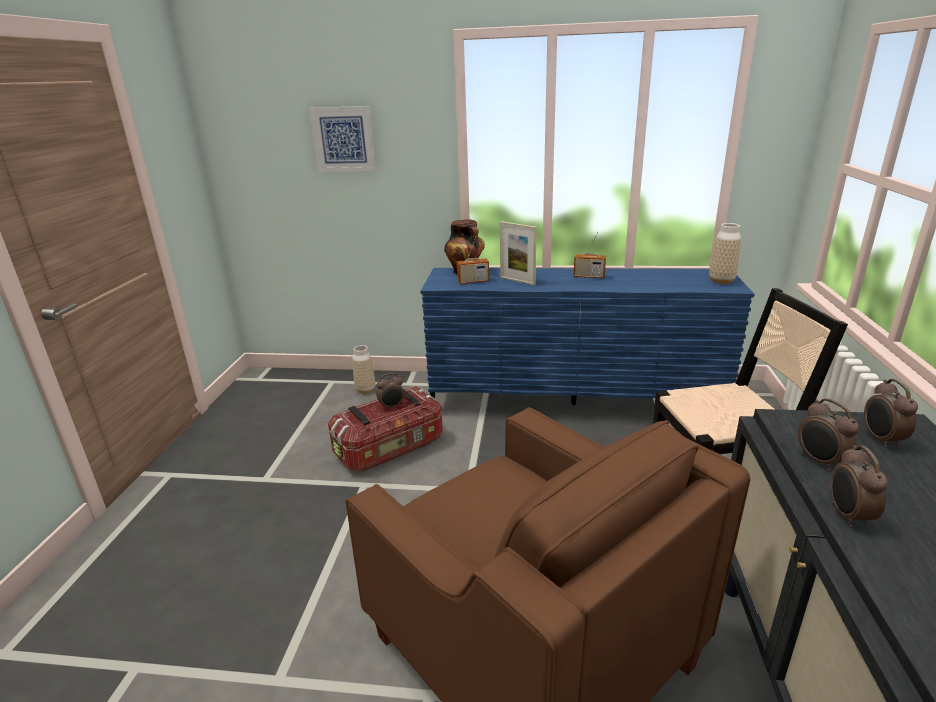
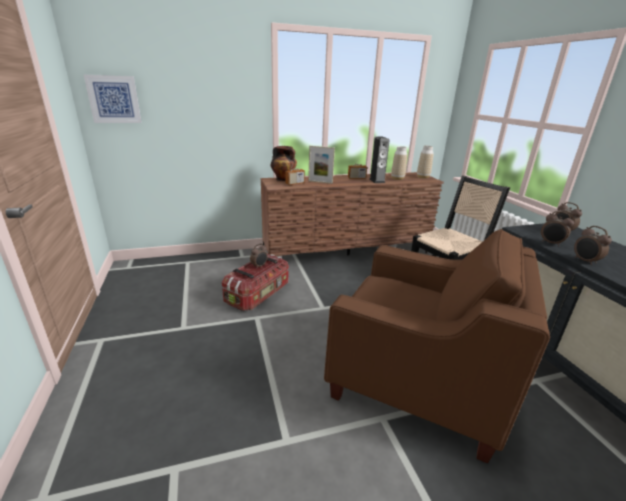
camera: 25 degrees left, 0 degrees up
(344, 139) = (194, 91): picture -> picture (114, 99)
(365, 390) = (215, 264): vase -> vase (397, 178)
(574, 403) = (347, 254): blue dresser -> brown dresser
(620, 284) = (377, 181): none -> speaker

